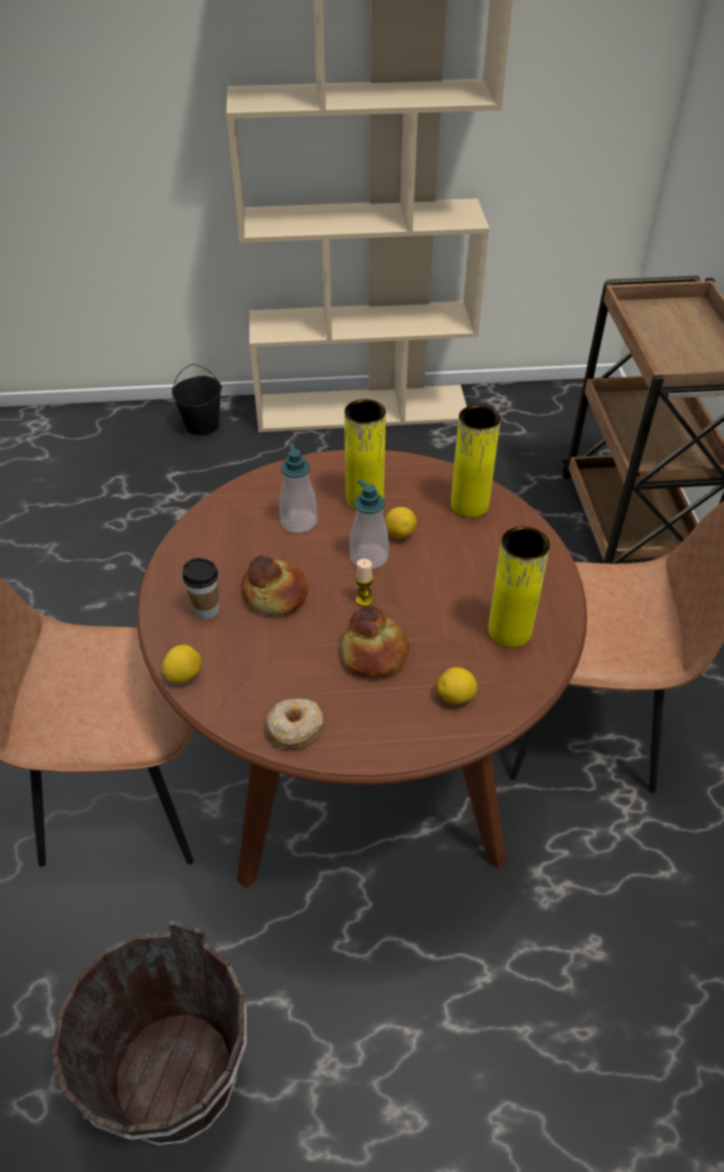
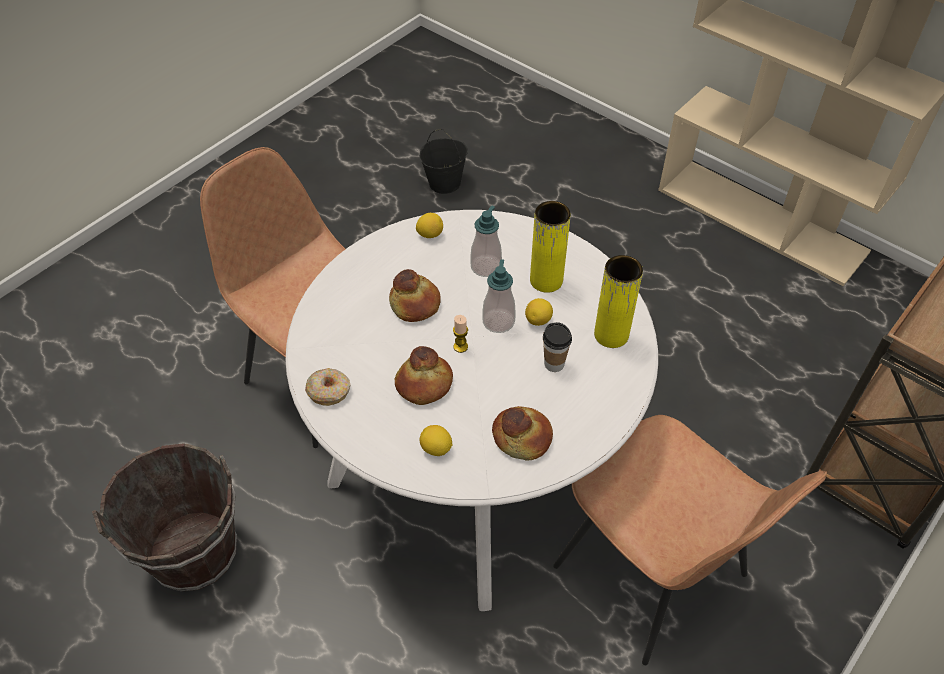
camera: 45 degrees right, 5 degrees up
(184, 675) = (311, 314): lemon -> lemon (430, 234)
(202, 425) = (623, 160): black bucket -> black bucket (445, 183)
(207, 610) = (367, 285): cup -> cup (554, 364)
(361, 762) = (471, 472): brown dining table -> white dining table
(509, 631) = (522, 437): yellow vase -> bread

